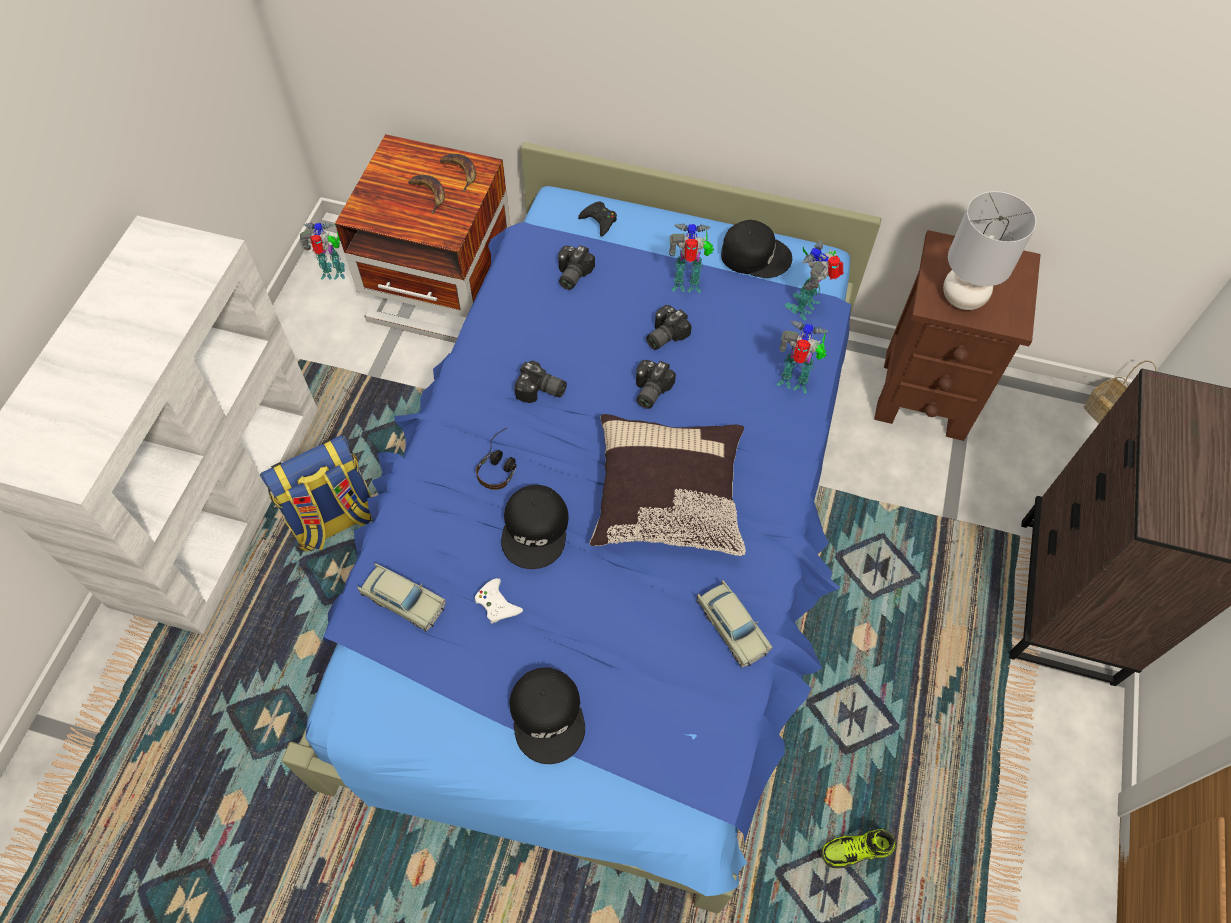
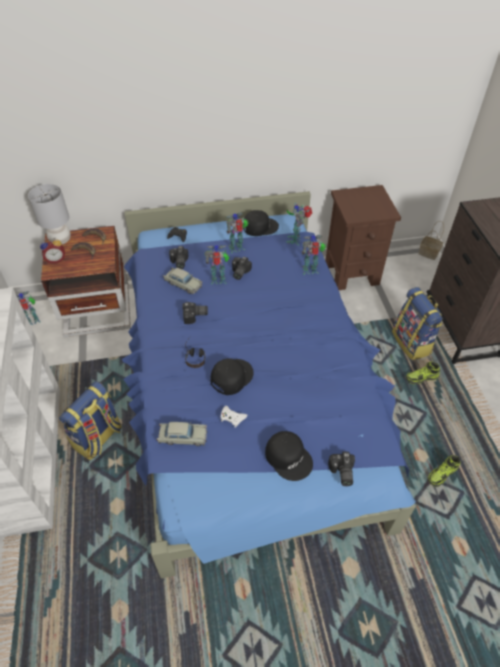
camera: 25 degrees left, 10 degrees down
(377, 192) = (56, 259): none -> alarm clock
(536, 529) = (231, 376): black cap -> black cap turned 120 degrees counterclockwise
(620, 338) = (219, 281): none -> toy robot
(649, 391) = (247, 297): camera -> camera (341, 473)
(668, 496) = (284, 338): pillow -> none
(732, 627) = (349, 380): beige toy car -> beige toy car (183, 284)
(930, 658) = (421, 378): none -> shoe
(955, 583) = (412, 343): none -> backpack
(963, 297) = (363, 210): grey table lamp -> grey table lamp (60, 240)

